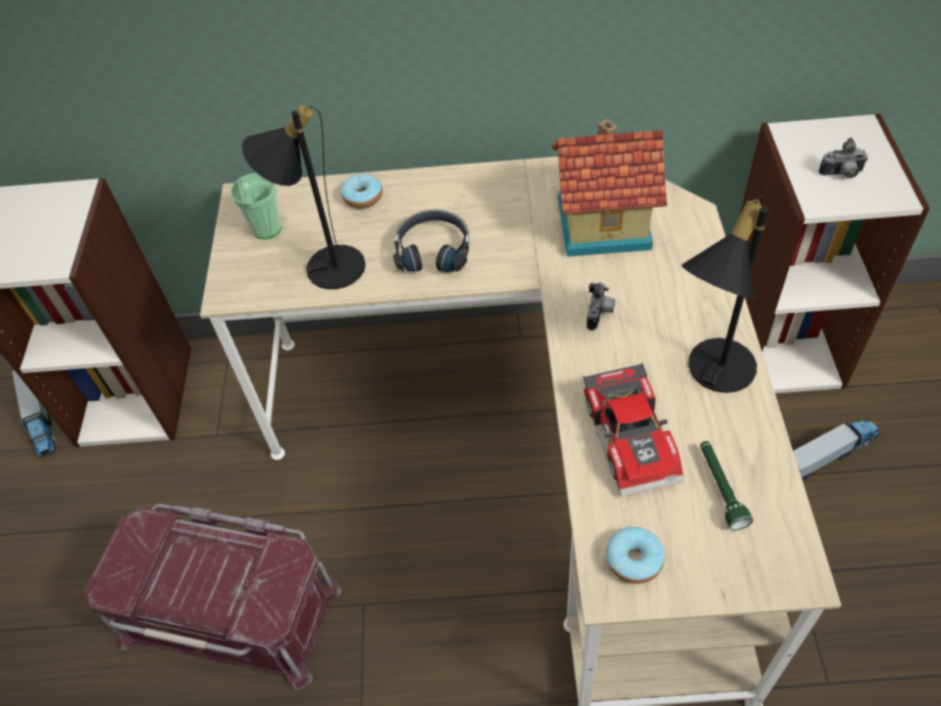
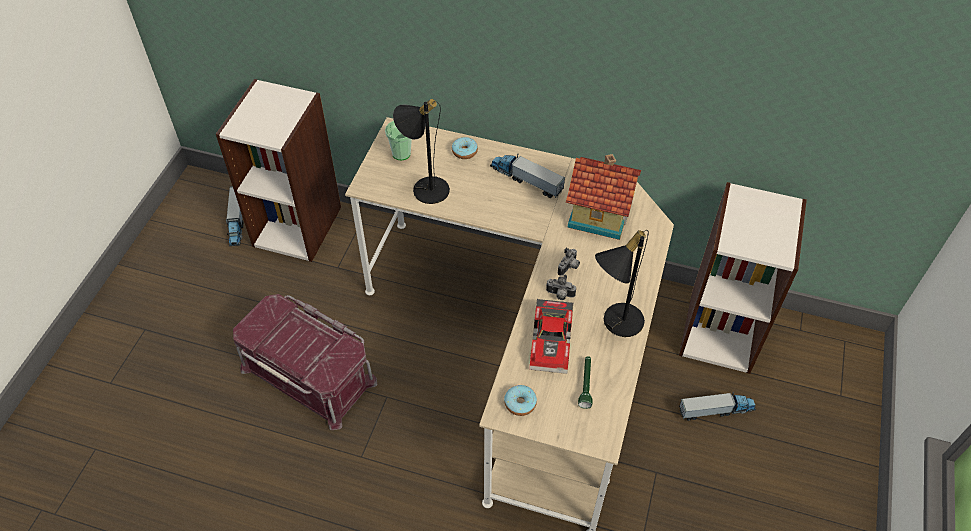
camera: 15 degrees right, 0 degrees up
(433, 249) = (491, 198): black headphones -> none
(473, 209) = (526, 180): none -> toy truck
(841, 175) = (756, 231): camera -> camera (559, 295)

